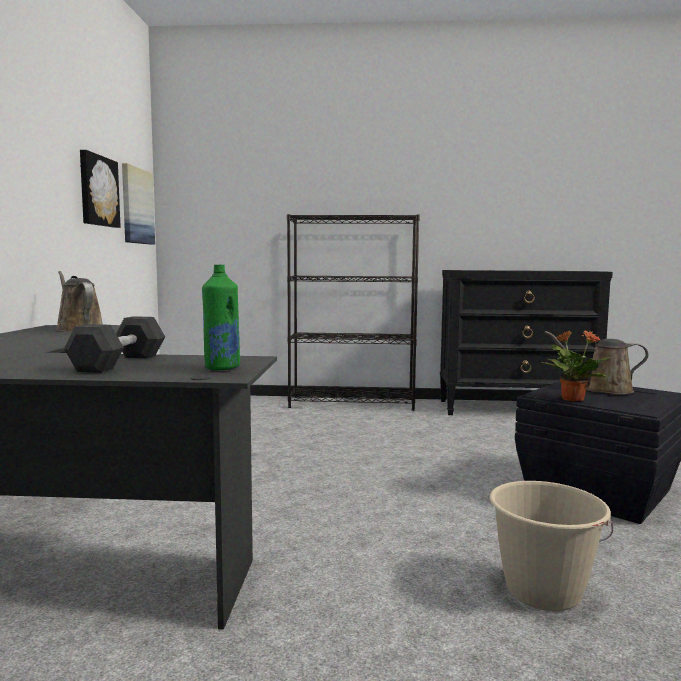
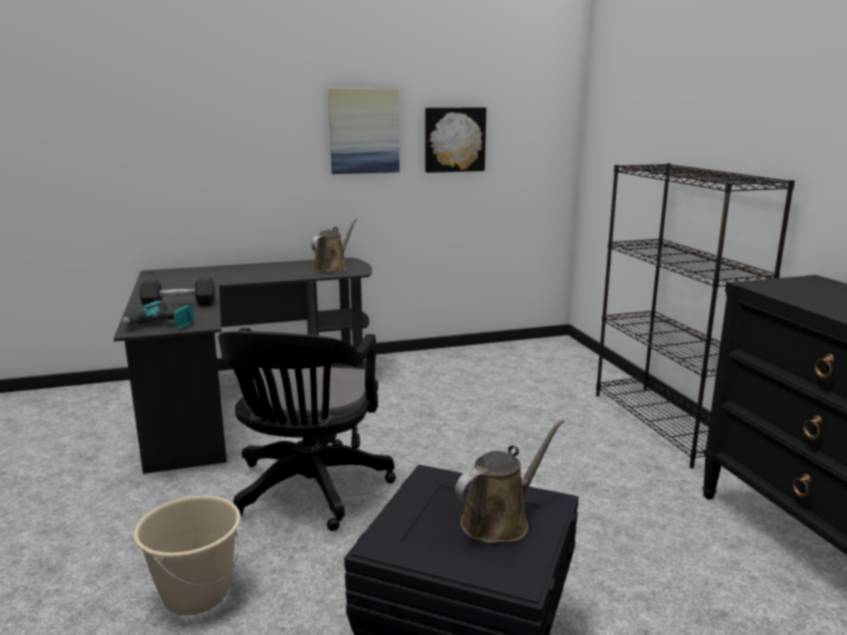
camera: 70 degrees right, 10 degrees up
(137, 206) = (533, 143): picture -> picture (364, 131)
(221, 368) = (160, 325): green bottle -> power drill
(364, 520) = (308, 491): none -> black office chair
(572, 399) = (416, 496): potted plant -> none
(602, 389) = (500, 521): brown watering can -> brown watering can turned 60 degrees clockwise

